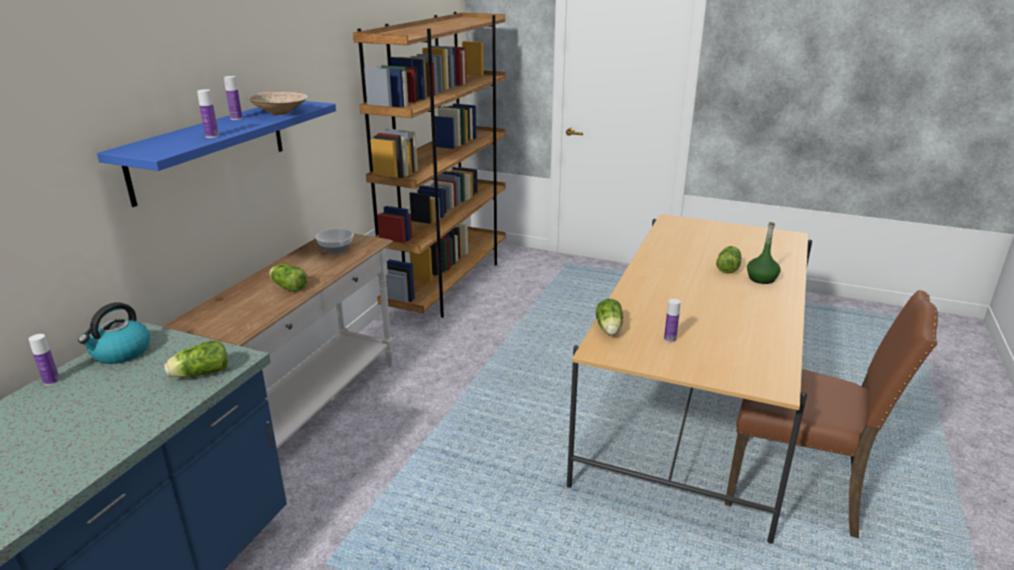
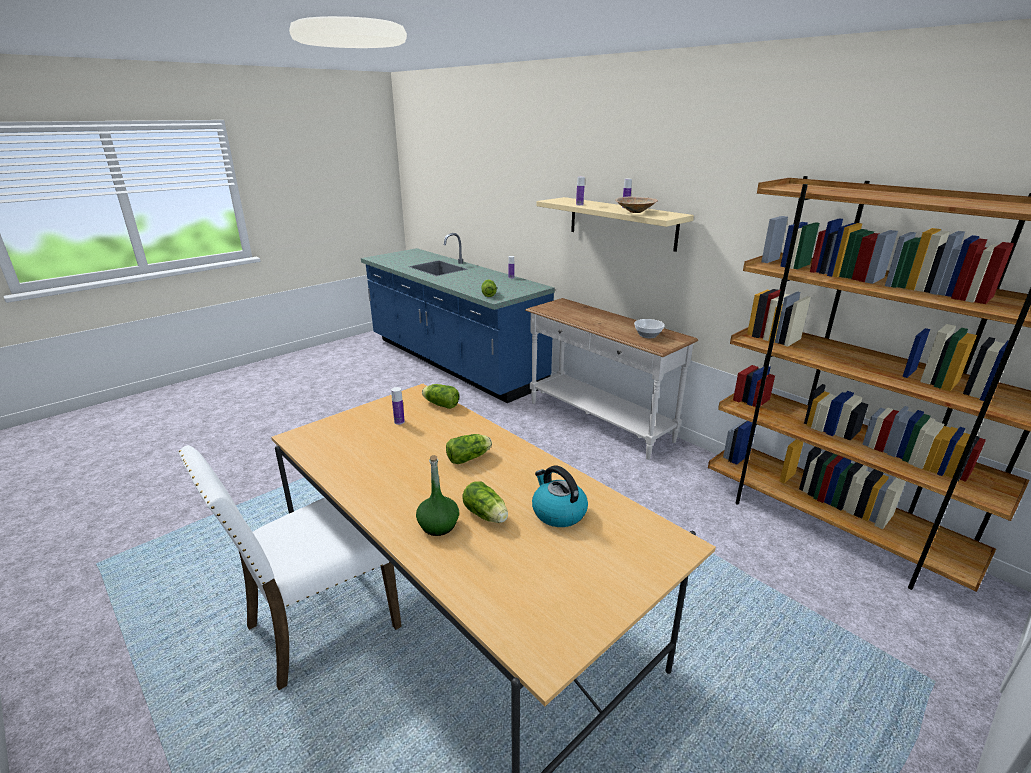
camera: 115 degrees right, 0 degrees up
(121, 353) = (524, 284): kettle -> kettle (558, 512)
(210, 149) = (621, 223): blue shelf -> beige shelf
(288, 287) = (589, 320): lettuce -> lettuce (470, 458)
(798, 490) = (318, 626): brown chair -> white chair

